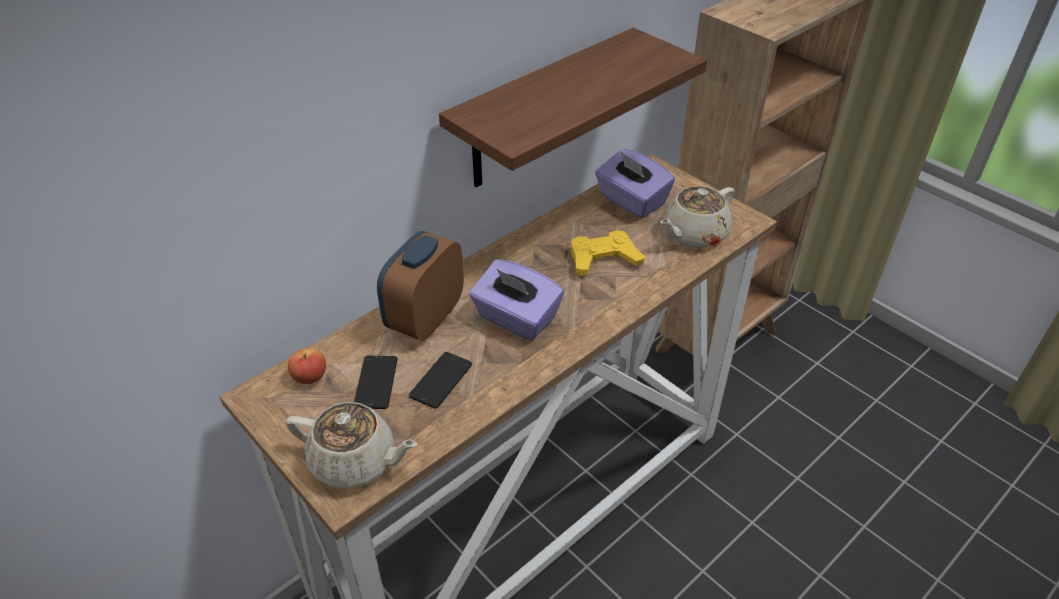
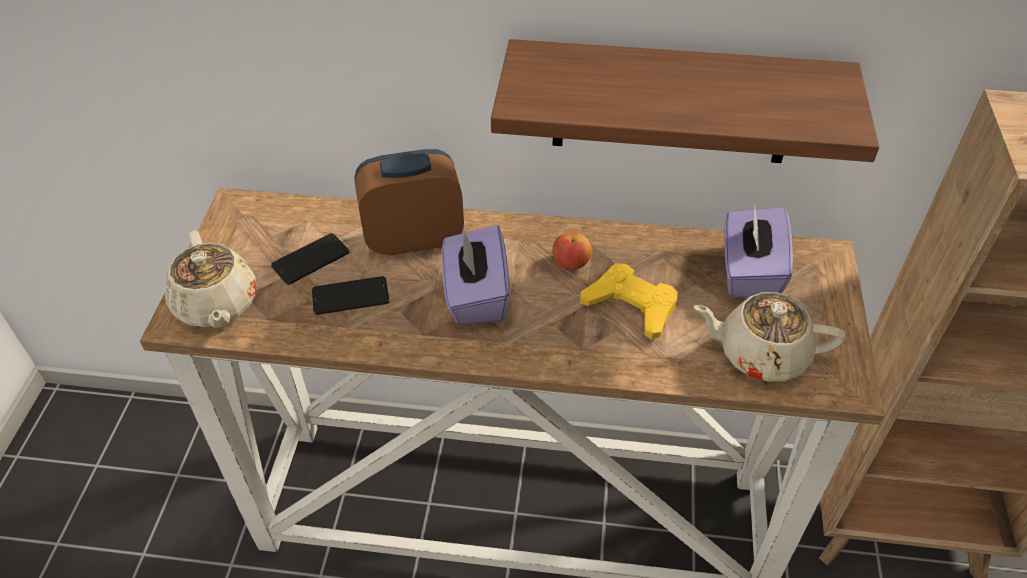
camera: 50 degrees right, 5 degrees up
(310, 377) = (281, 219): apple -> apple (571, 263)

